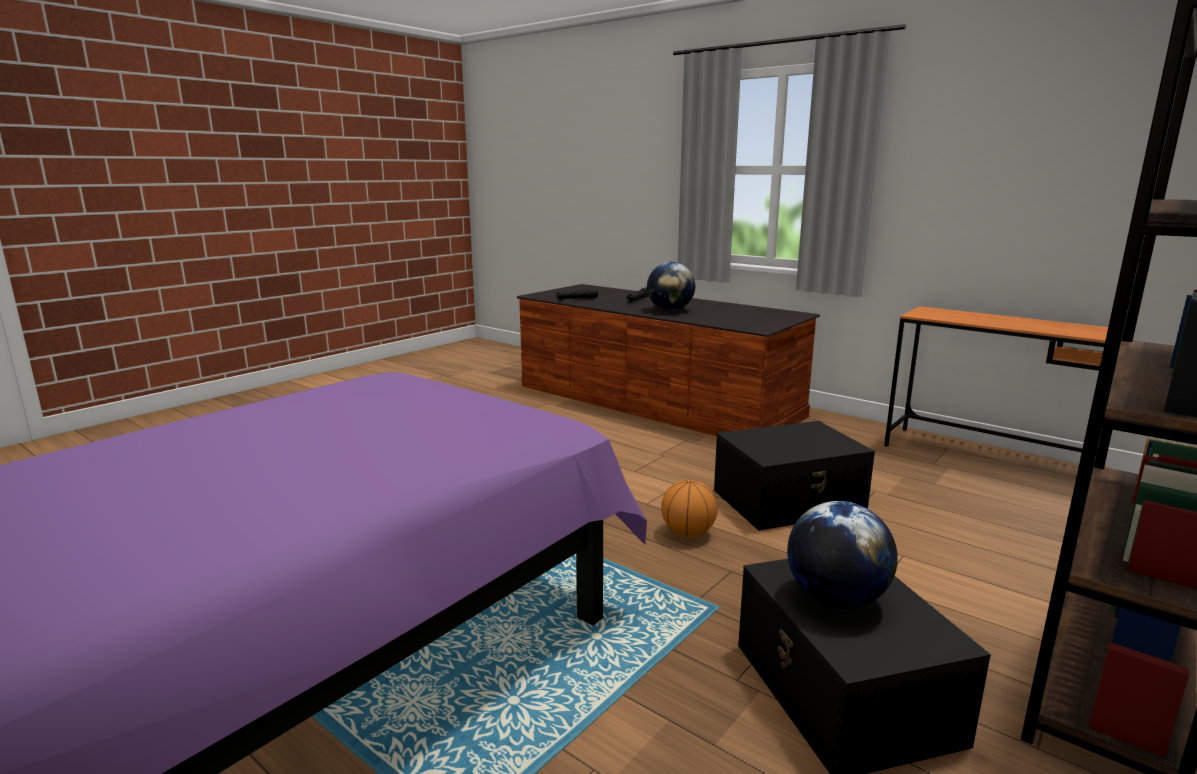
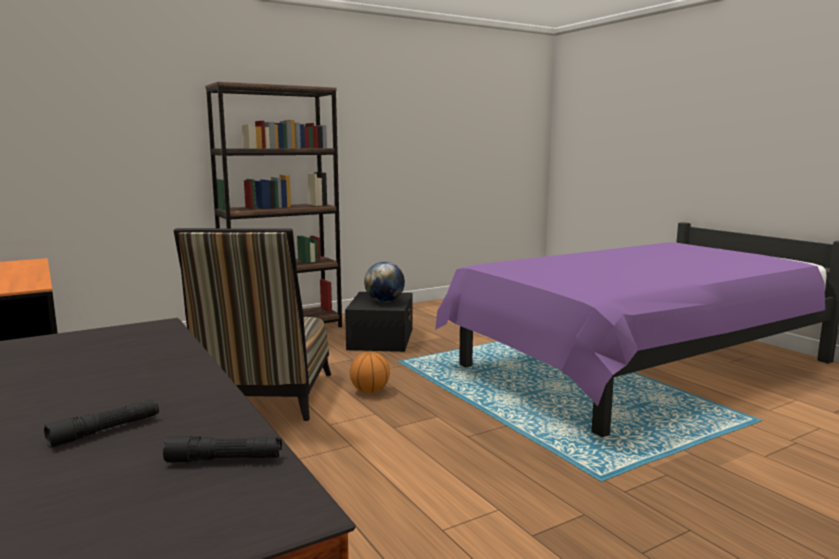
camera: 160 degrees left, 5 degrees down
(670, 310) = (154, 376): globe -> none
(790, 501) = (265, 398): black storage box -> chair

